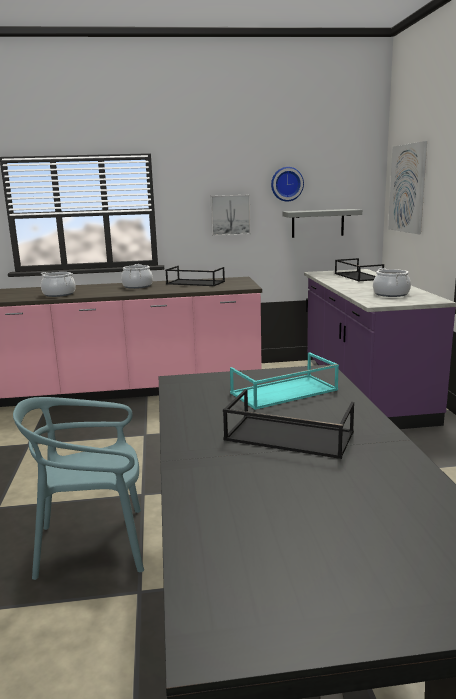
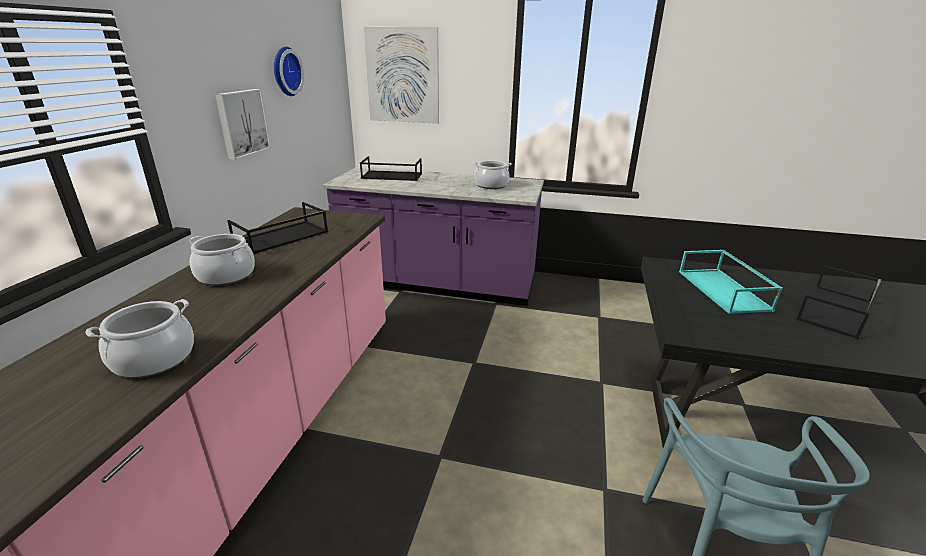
camera: 70 degrees left, 10 degrees up
(317, 223) = (314, 121): grey shelf -> none

